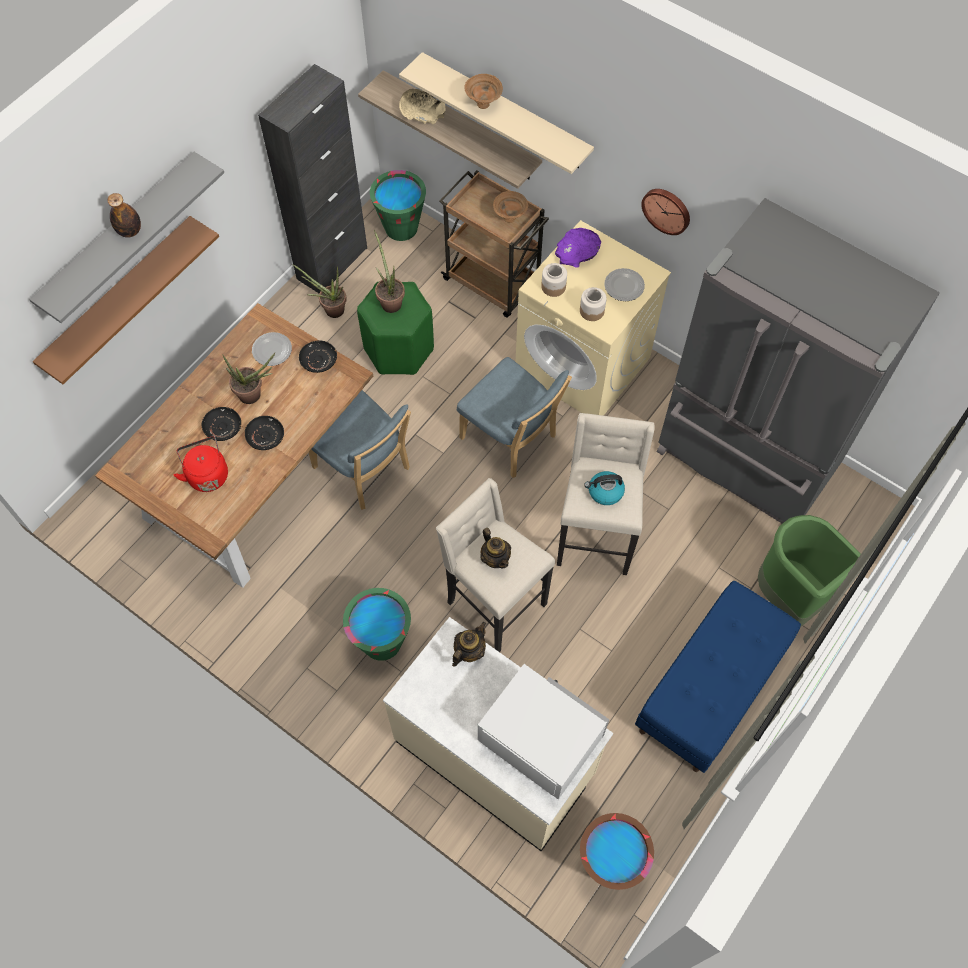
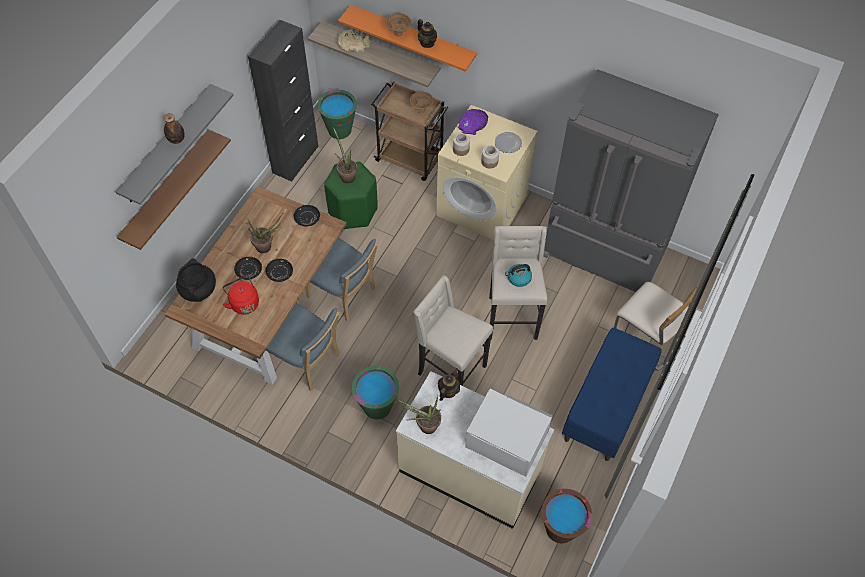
camera: 10 degrees left, 5 degrees down
(148, 446) = (198, 290): none -> black cooking pot
(271, 350) = (273, 215): plate -> none
(330, 309) = (300, 190): potted plant -> potted plant (424, 426)
(495, 558) = (453, 331): teapot -> teapot (427, 43)
(505, 112) = (413, 38): beige shelf -> orange shelf
(511, 439) = (442, 261): blue chair -> blue chair (307, 362)
(667, 210) = (531, 88): wall clock -> none
(789, 596) = (648, 338): green trash can -> beige chair

